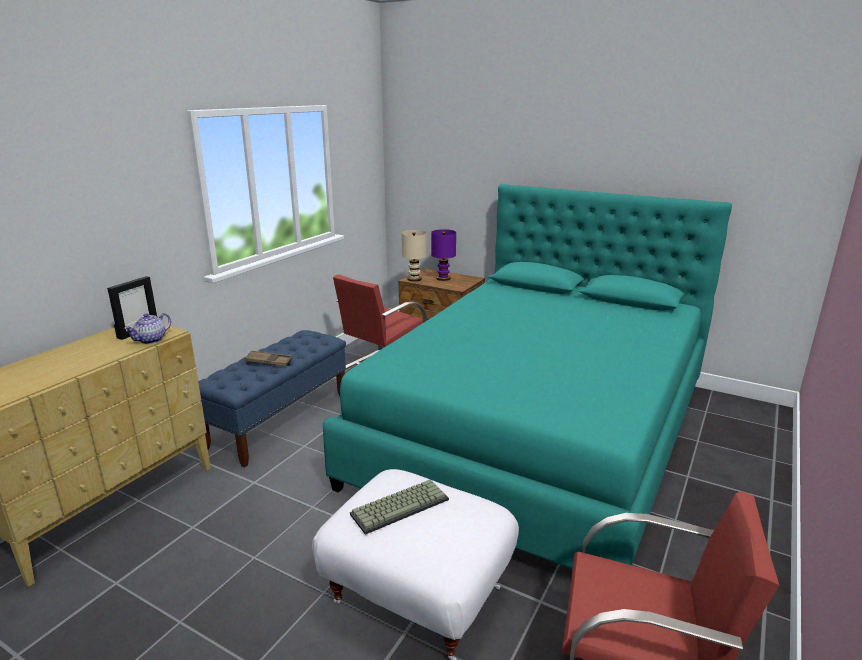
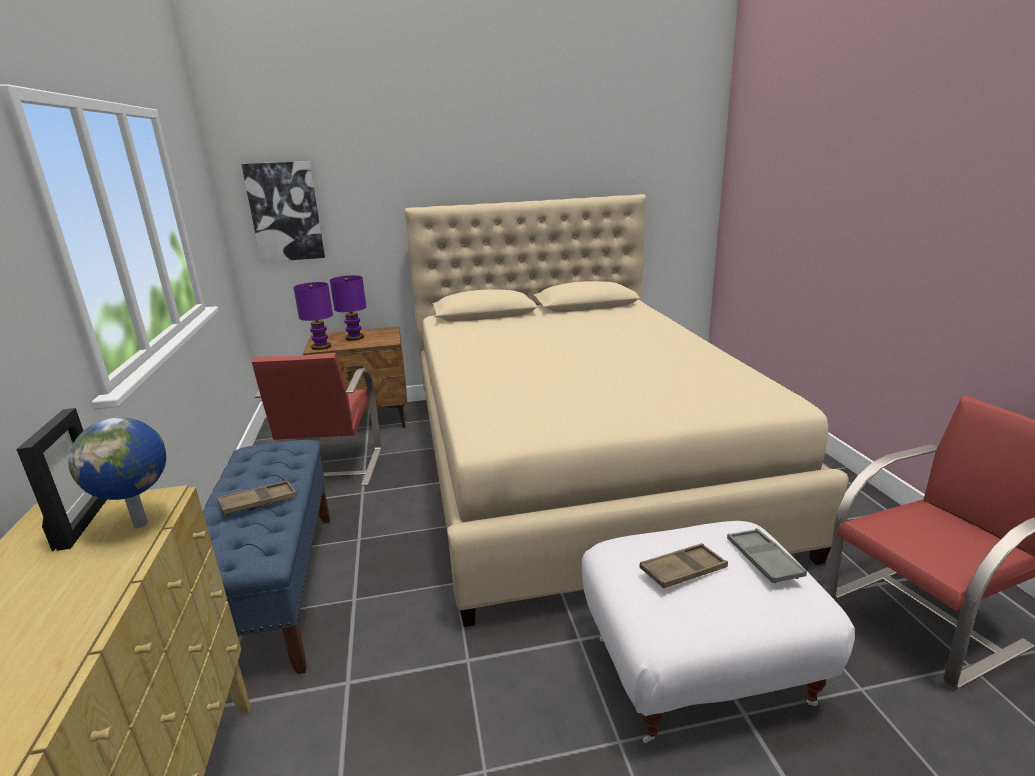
camera: 40 degrees left, 0 degrees up
(151, 340) = (143, 523): teapot -> globe
(400, 505) = (683, 571): keyboard -> brown tray
(414, 279) = (322, 347): beige table lamp -> purple table lamp
(422, 174) = (285, 212): none -> picture
(457, 530) = (763, 560): none -> grey tray
(539, 432) = (576, 462): turquoise bed -> beige bed

